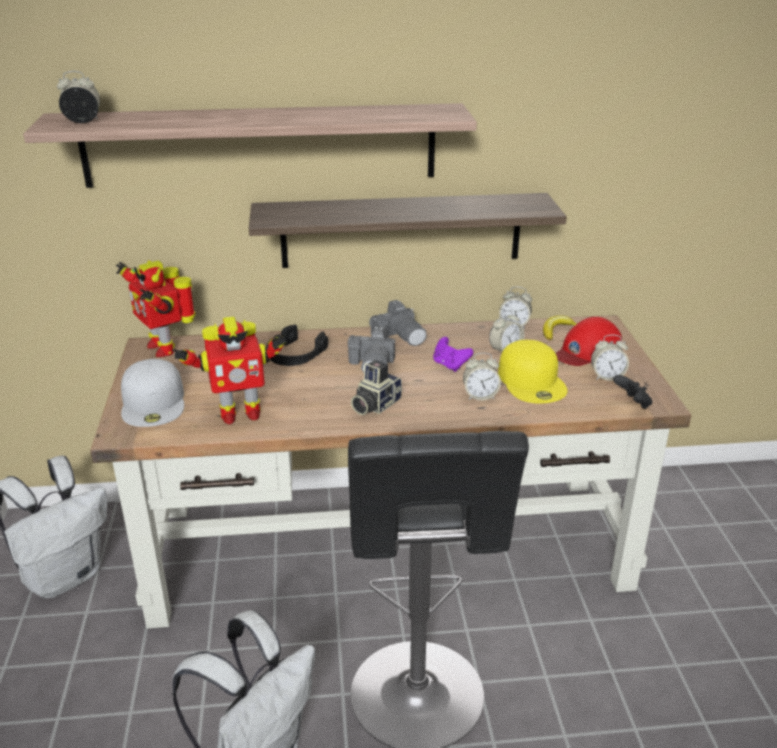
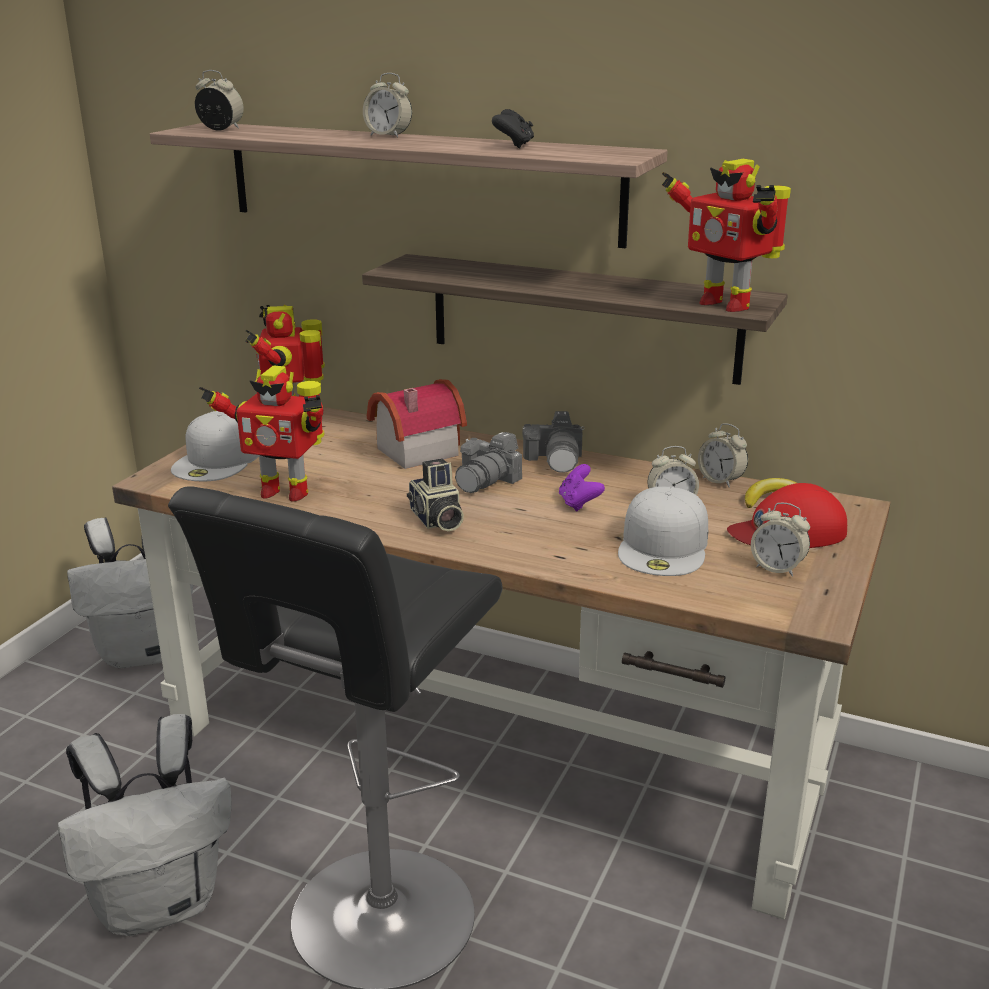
camera: 30 degrees right, 5 degrees down
(294, 355) = (412, 450): black headphones -> toy house
(374, 405) = (436, 520): camera -> camera turned 90 degrees counterclockwise
(480, 396) = (574, 544): alarm clock -> alarm clock (388, 136)
(526, 207) = (725, 303): none -> toy robot
(532, 381) = (664, 546): yellow cap -> white cap
(632, 403) = (774, 608): black game controller -> black game controller (514, 146)

